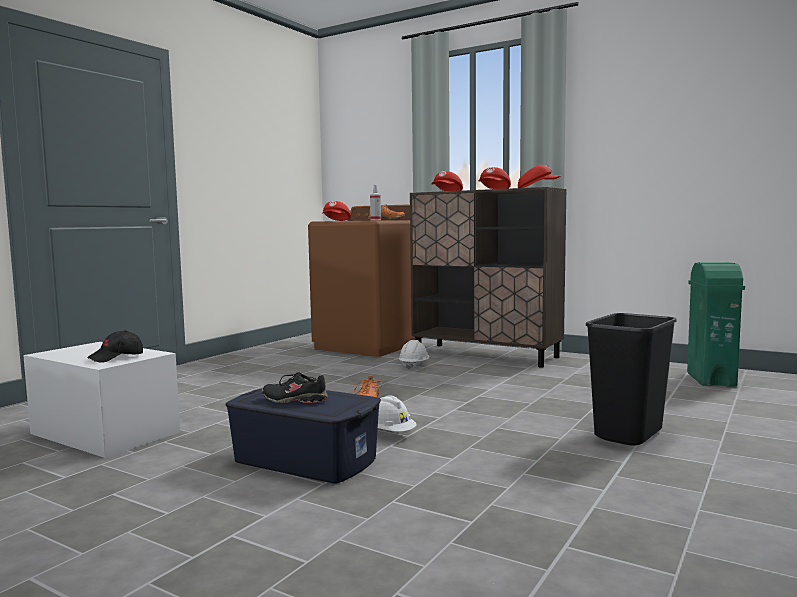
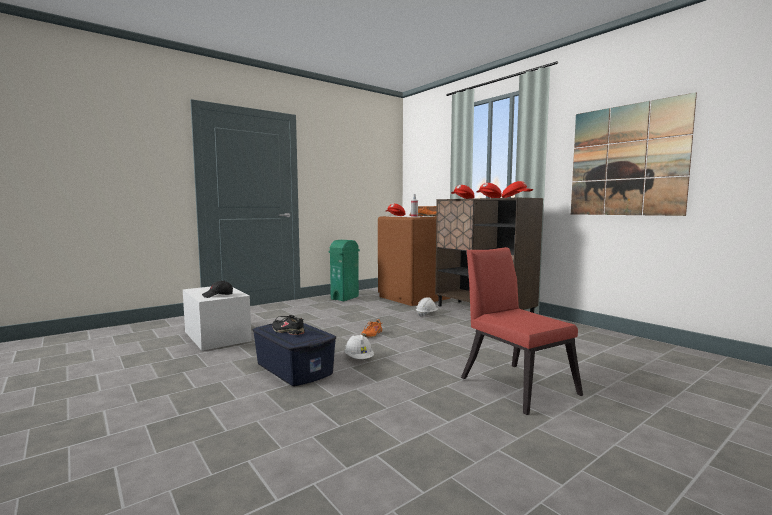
camera: 20 degrees right, 0 degrees up
(627, 434) = (514, 384): black trash can -> red chair
(673, 139) = (626, 160): none -> picture
(711, 379) = (636, 350): green trash can -> green trash can (345, 298)

